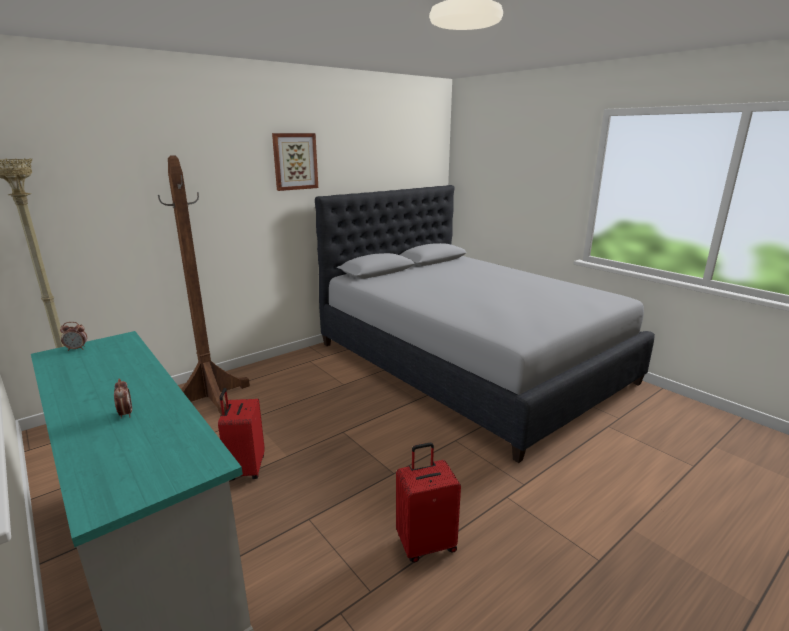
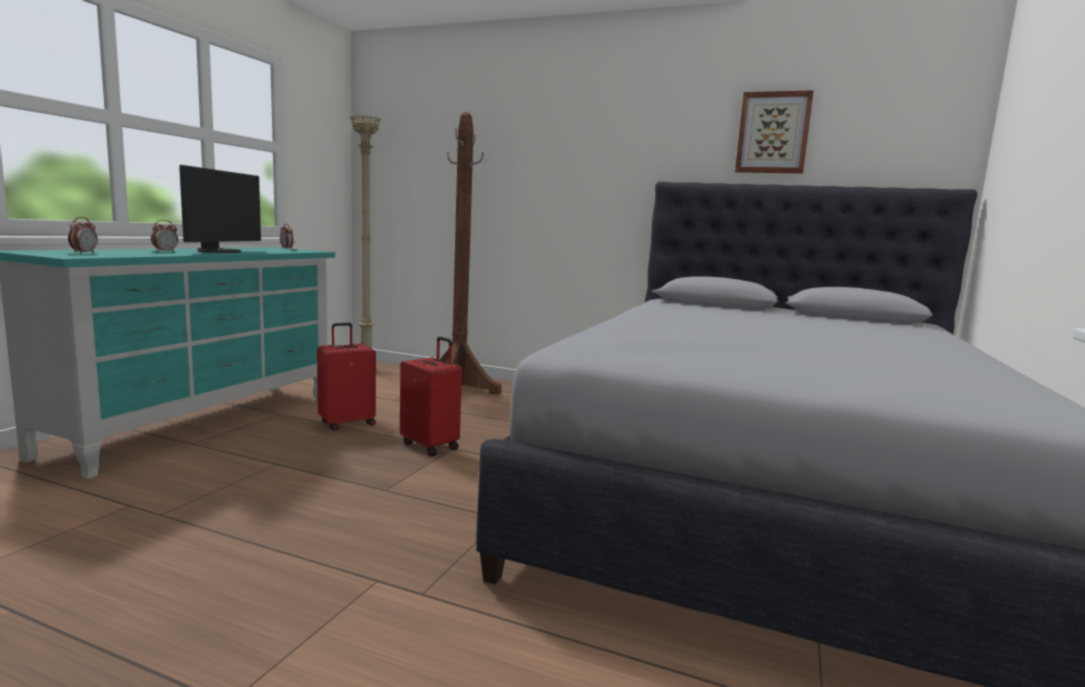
camera: 60 degrees right, 10 degrees down
(131, 384) = (221, 252): none -> monitor
(147, 461) = (84, 253): none -> alarm clock
(295, 161) = (644, 135): picture -> picture (773, 133)
(426, 543) = (247, 532): red suitcase -> red suitcase (431, 446)

